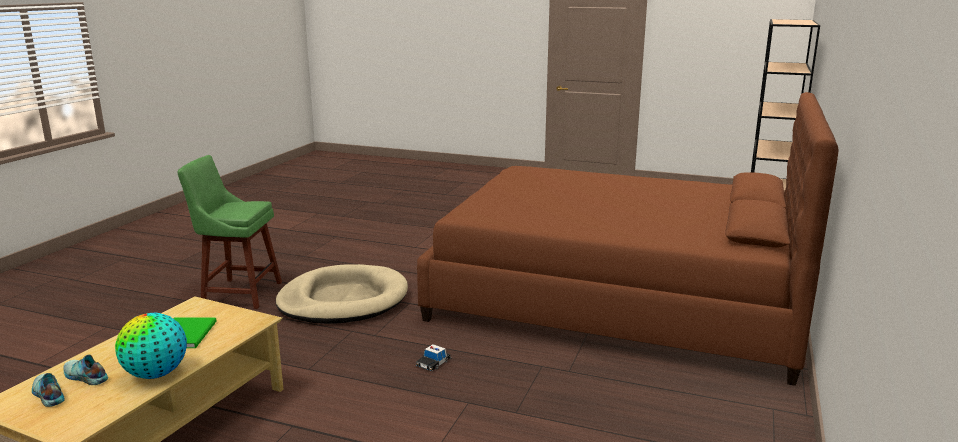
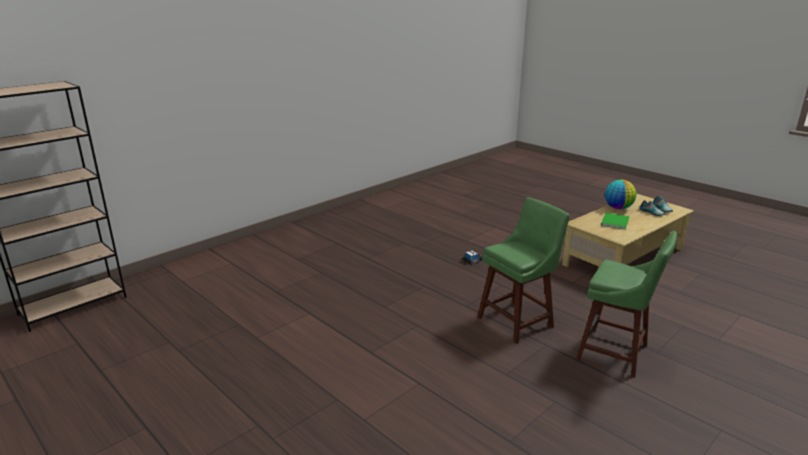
camera: 155 degrees left, 5 degrees up
(343, 300) = (518, 321): beige dog bed -> green chair
(617, 298) = (314, 274): brown bed -> none

